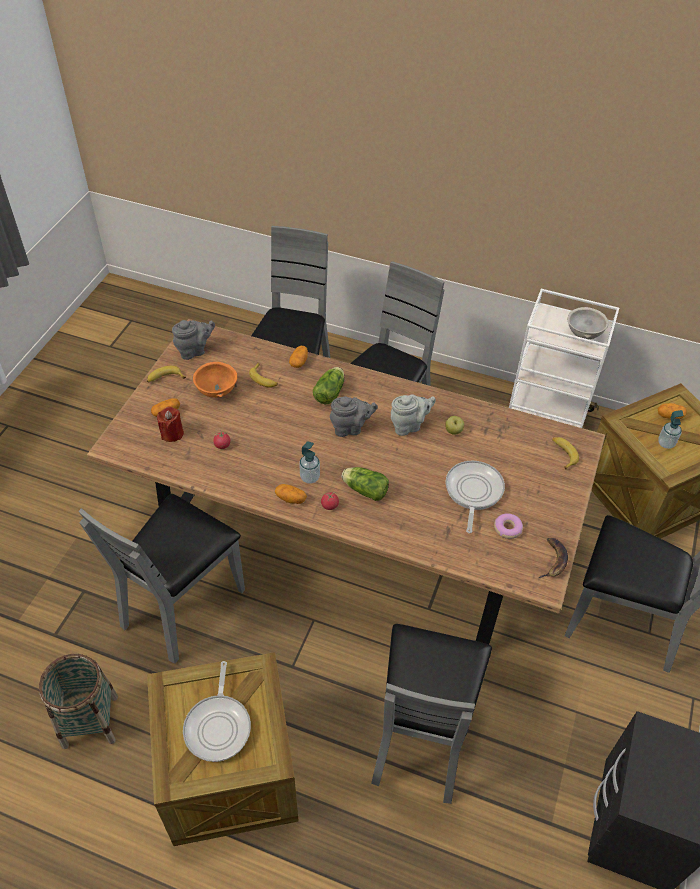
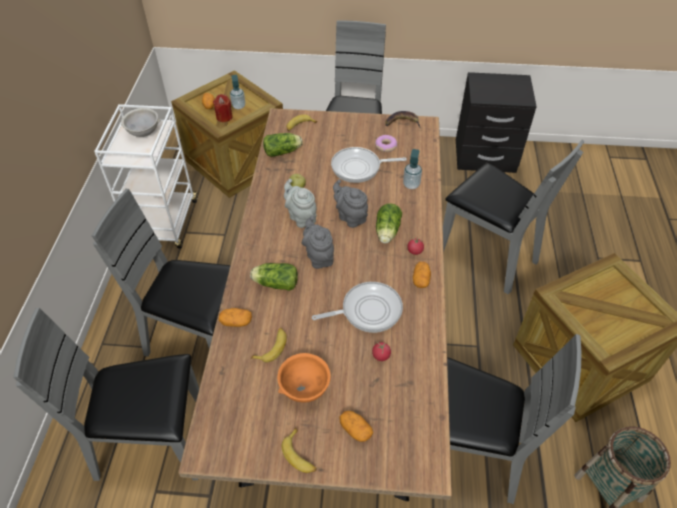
camera: 105 degrees left, 0 degrees up
(172, 433) = (384, 411): red candle -> red candle (224, 117)
(194, 351) = (242, 439): grey teapot -> grey teapot (350, 217)
(218, 725) = (612, 307): frying pan -> frying pan (367, 310)
(310, 477) = (390, 272): soap dispenser -> soap dispenser (411, 185)
(422, 736) = (487, 255): grey chair -> grey chair turned 45 degrees clockwise
(517, 431) = (283, 151): none -> lettuce

